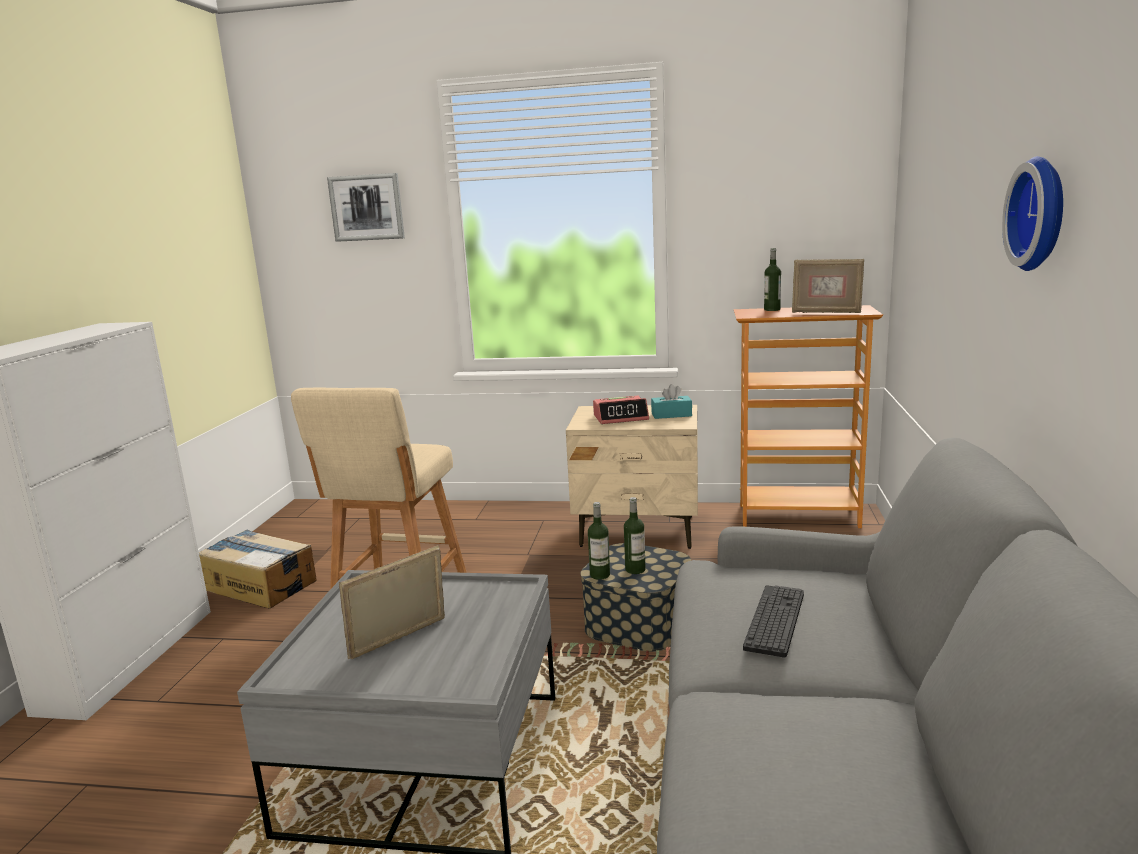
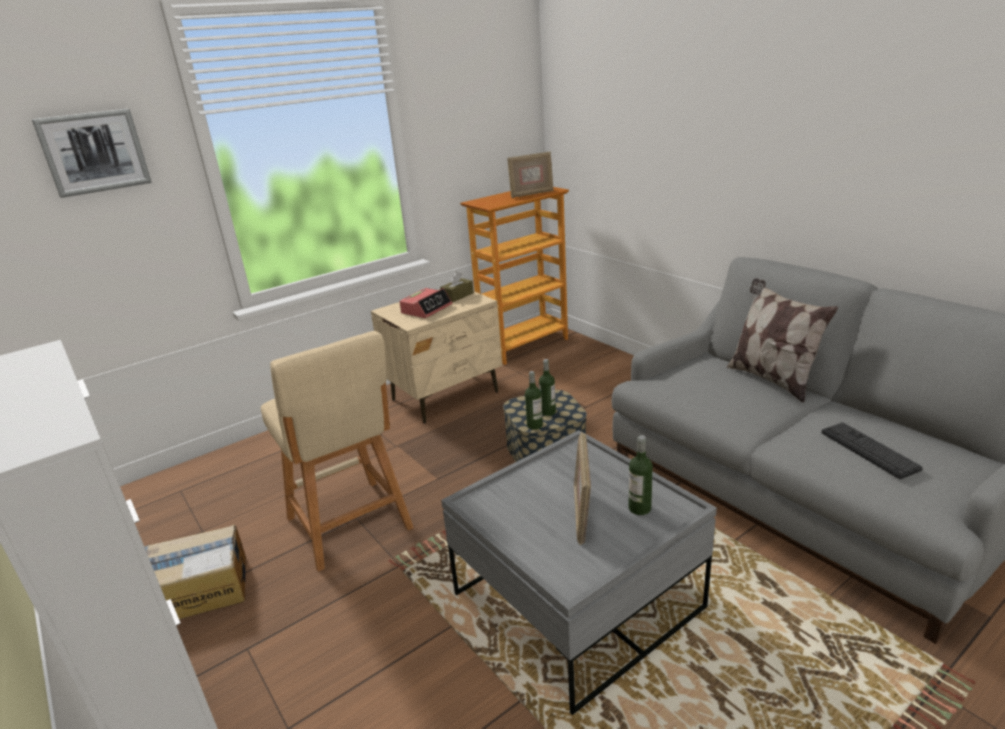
camera: 45 degrees left, 10 degrees up
(671, 415) = (457, 296): turquoise tissue box -> brown tissue box
(772, 309) = (489, 198): bottle -> bottle (639, 508)
(775, 620) = (736, 392): keyboard -> keyboard (869, 450)
(865, 632) = (771, 379): none -> pillow
(1043, 214) = (785, 118): wall clock -> none

